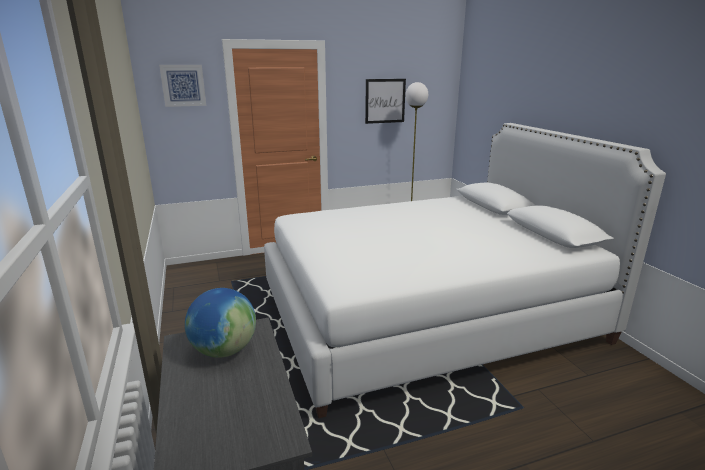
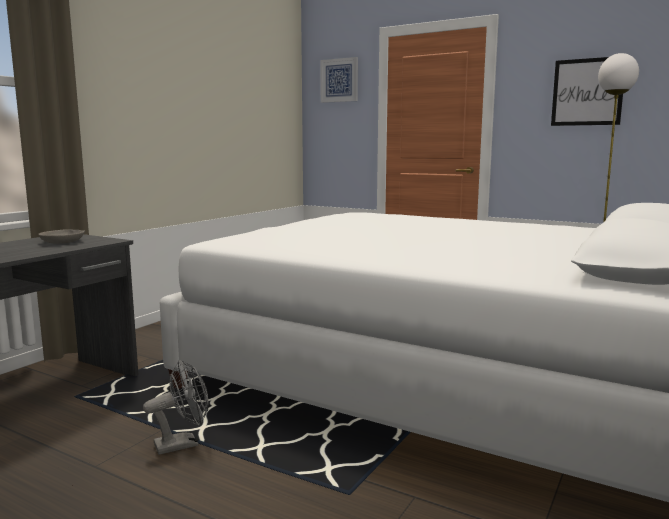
camera: 50 degrees right, 10 degrees down
(224, 350) = (63, 242): globe -> grey bowl
(414, 446) = (183, 443): none -> grey fan

